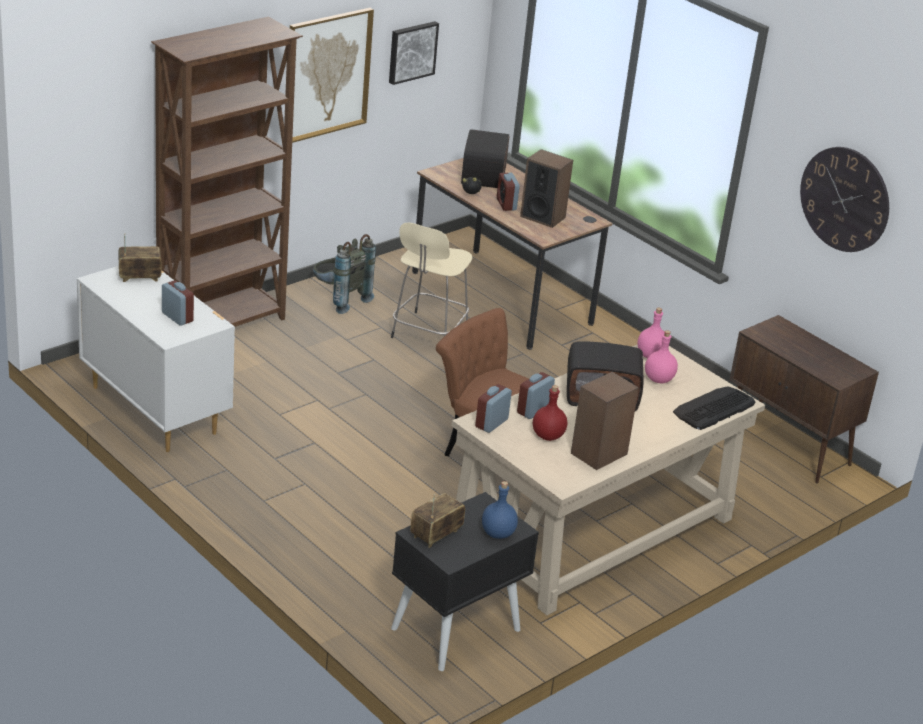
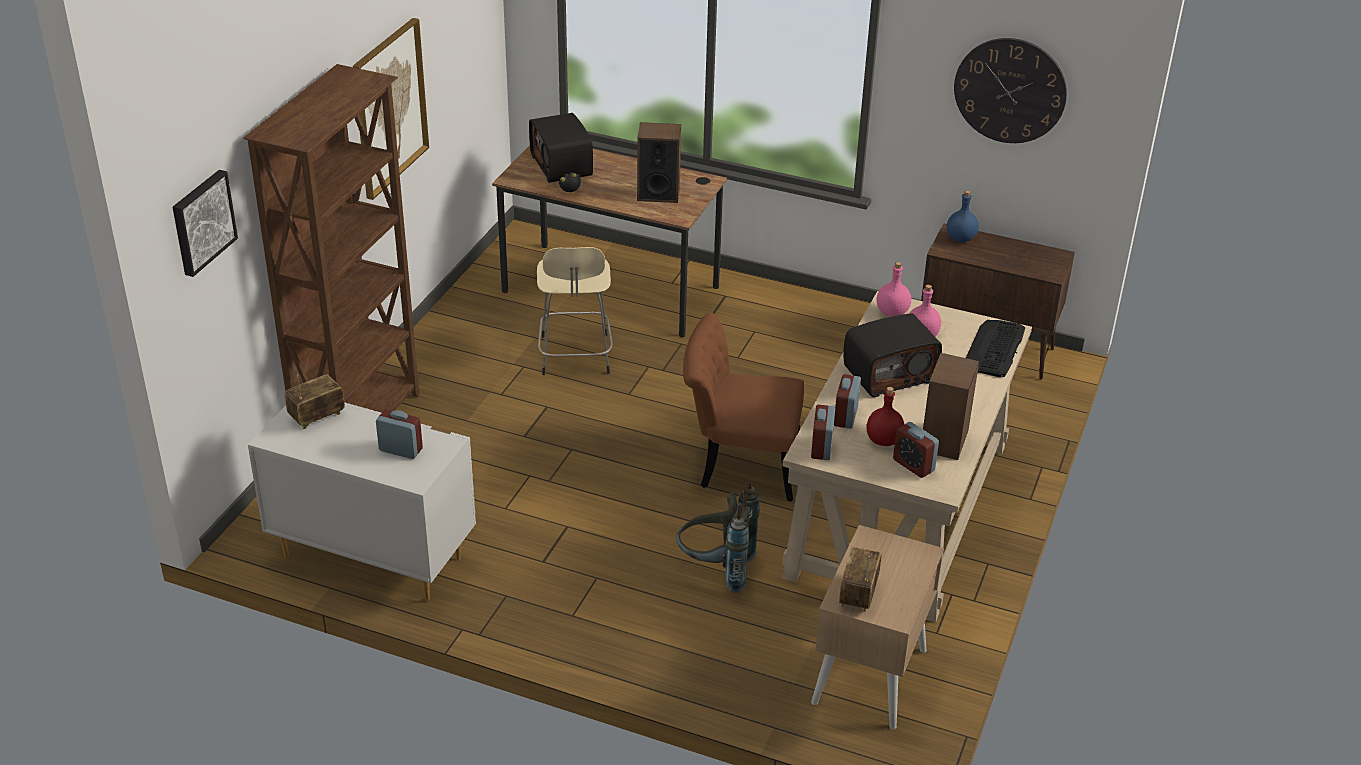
camera: 25 degrees left, 5 degrees up
(339, 299) = (455, 350): grey backpack -> grey backpack (716, 570)
(411, 51) = (450, 52): picture -> picture (202, 222)
(455, 629) = (870, 676): black nightstand -> beige nightstand
(498, 533) = (911, 566): blue bottle -> blue bottle (961, 238)
(506, 204) = (612, 191): alarm clock -> alarm clock (913, 465)

